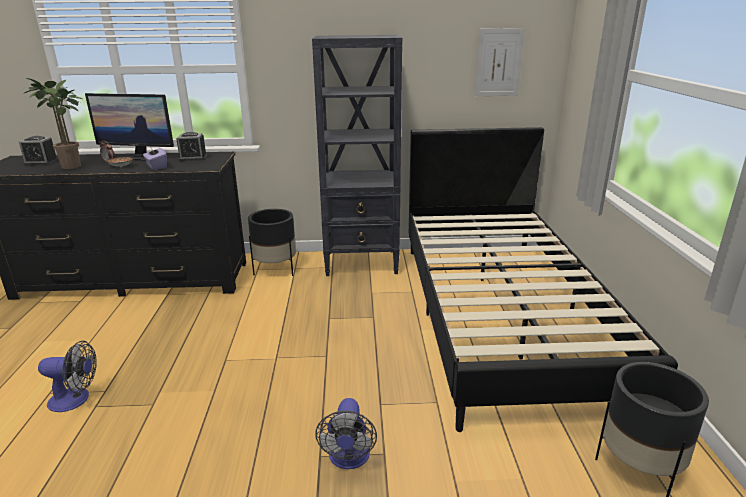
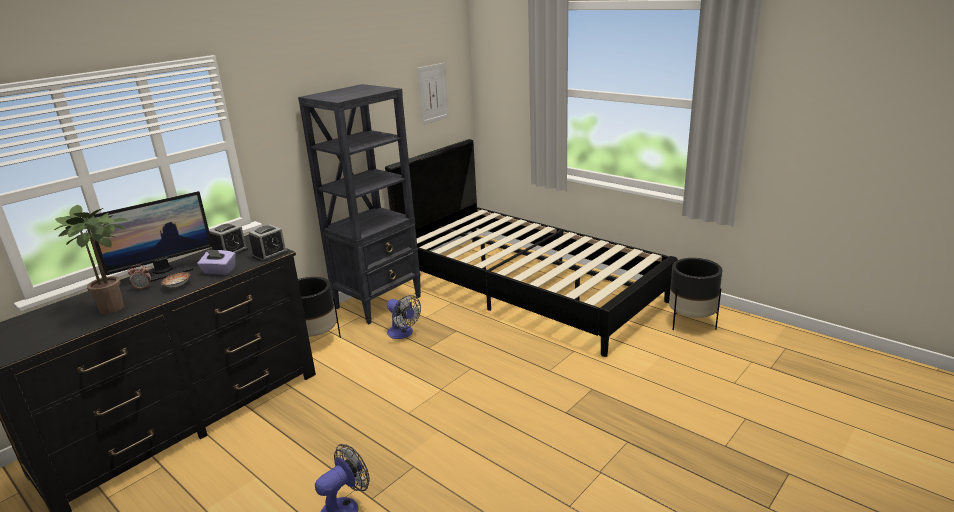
camera: 45 degrees left, 0 degrees up
(41, 162) = (49, 322): alarm clock -> alarm clock (270, 254)
(349, 459) = (581, 403): fan -> fan (403, 334)

